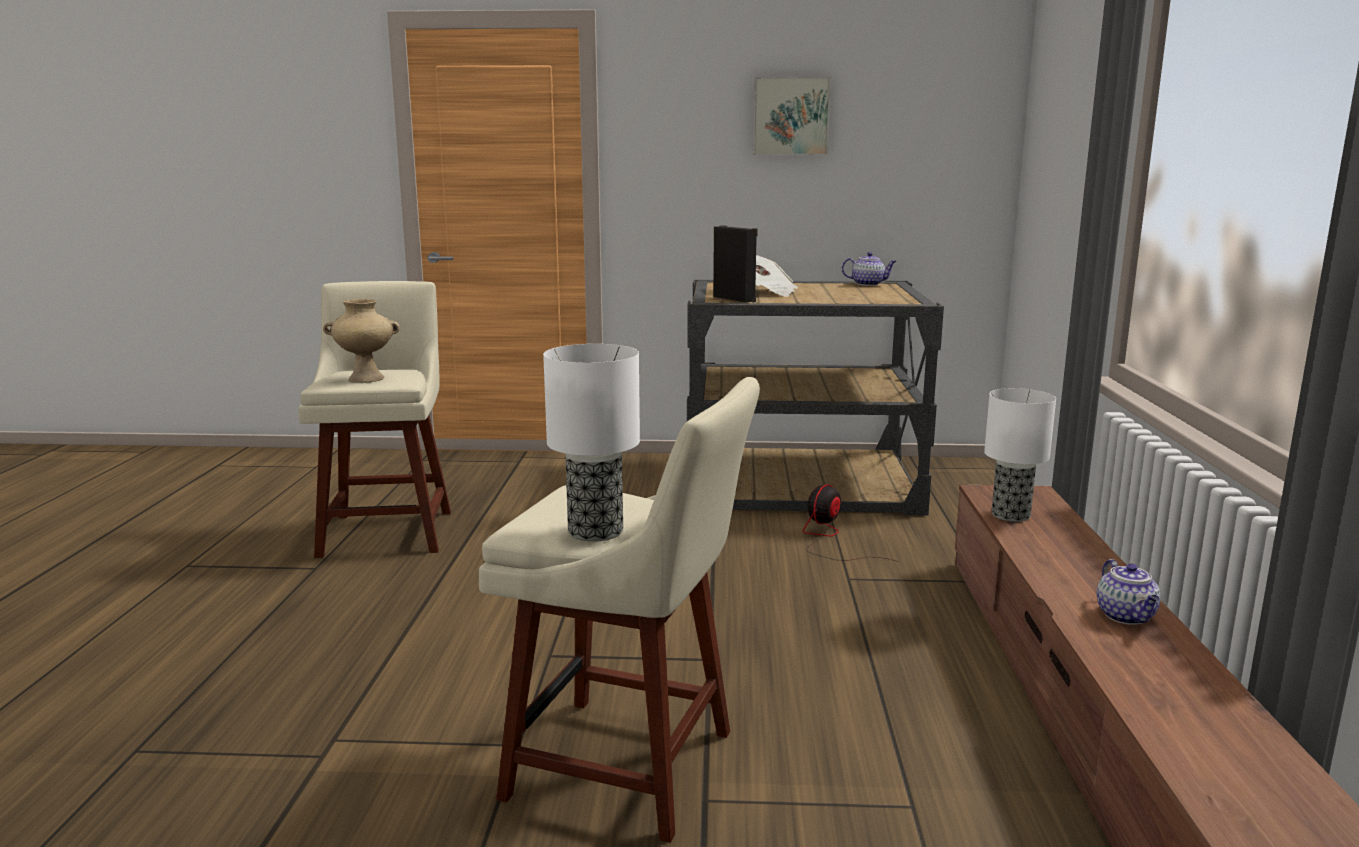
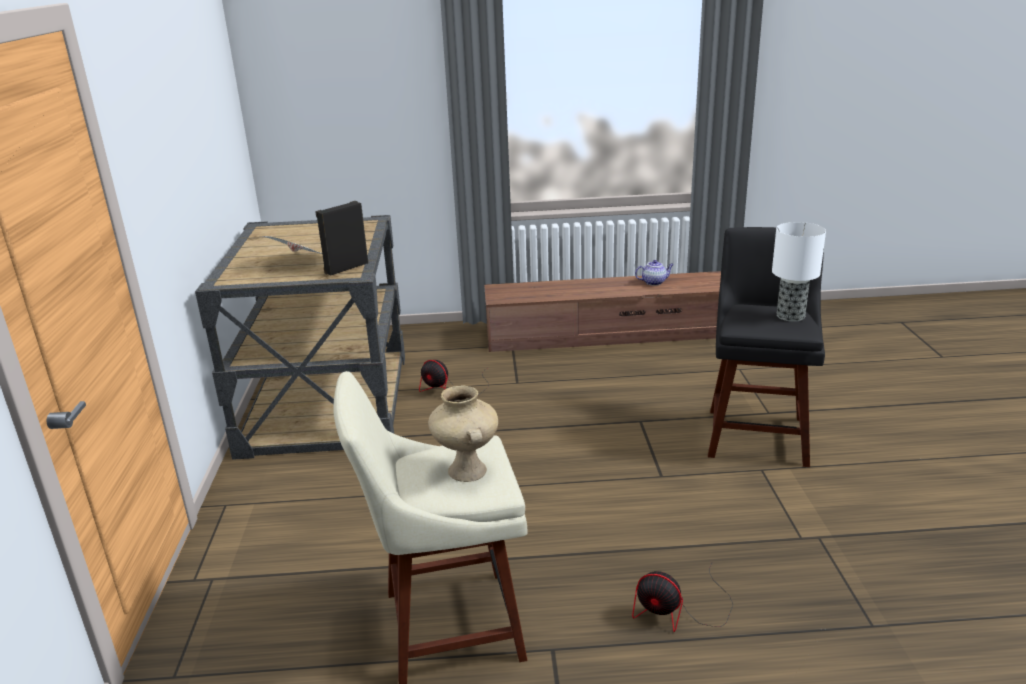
camera: 95 degrees left, 10 degrees up
(296, 630) = (678, 611): none -> fan
(630, 767) = (757, 434): beige stool -> black stool
(790, 116) = (179, 101): picture -> none
(868, 284) = (265, 232): teapot -> none
(1009, 515) = (537, 295): table lamp -> none

